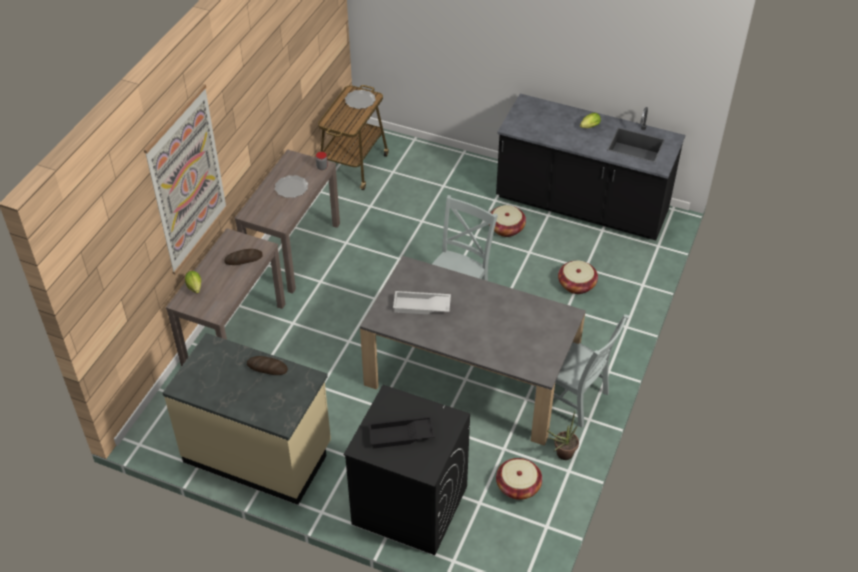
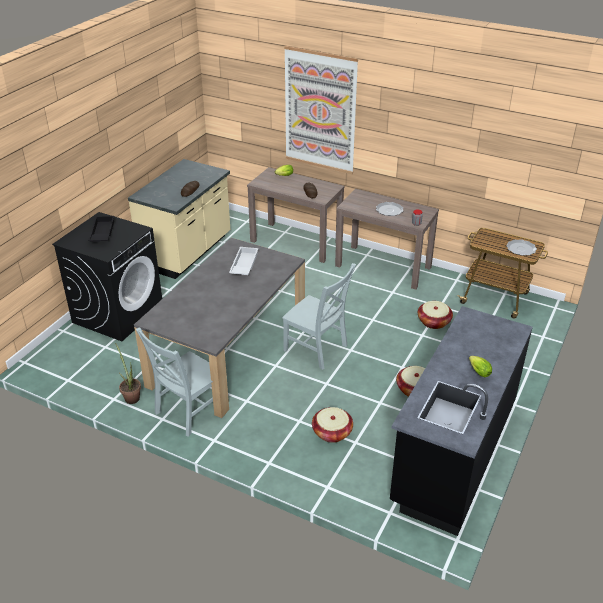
camera: 95 degrees right, 10 degrees down
(518, 486) = (111, 368): basket -> basket (434, 322)

